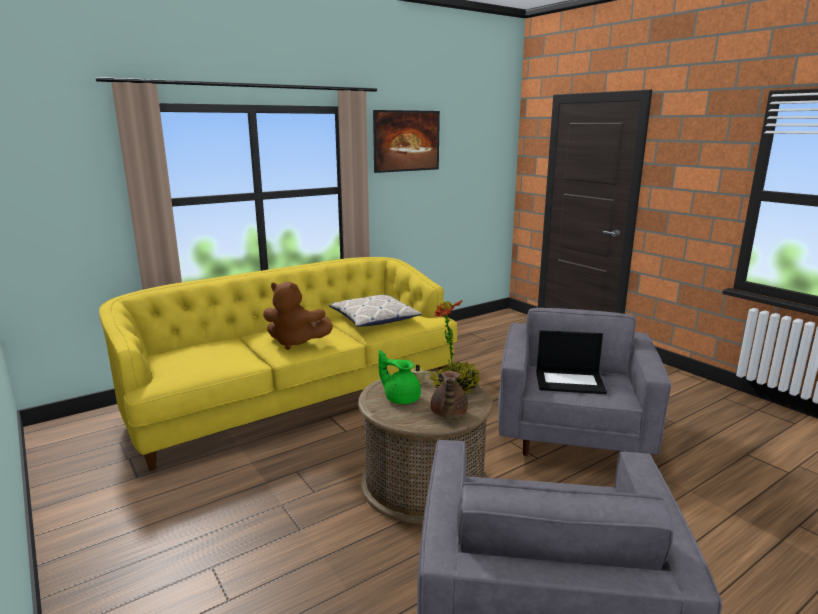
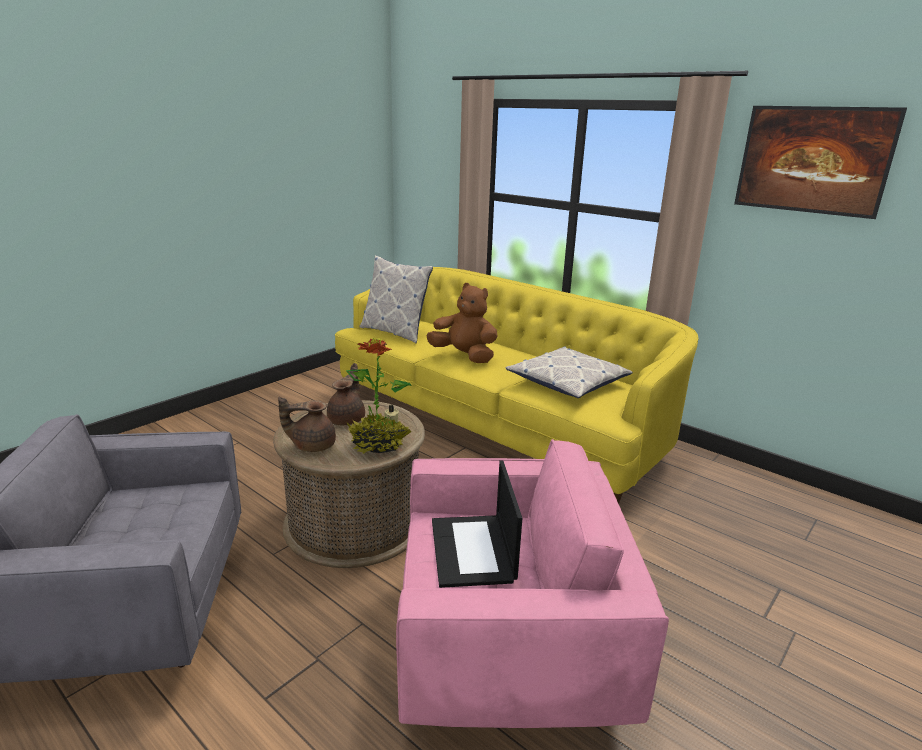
camera: 75 degrees right, 5 degrees up
(192, 365) = (395, 332): none -> pillow
(295, 342) = (464, 356): brown plush toy -> brown plush toy turned 120 degrees clockwise
(401, 398) = (348, 419): green teapot -> brown teapot
(572, 435) = (508, 651): grey armchair -> pink armchair

